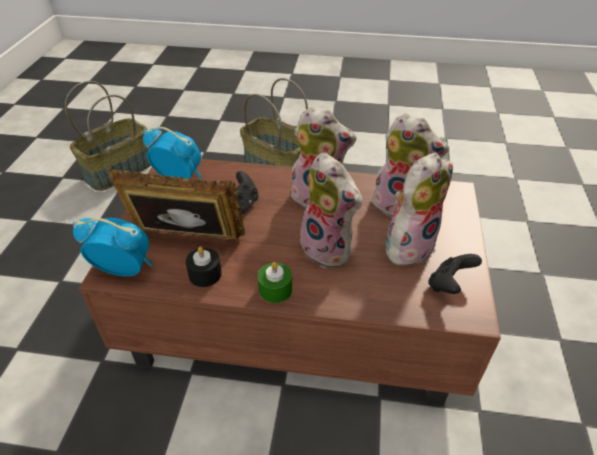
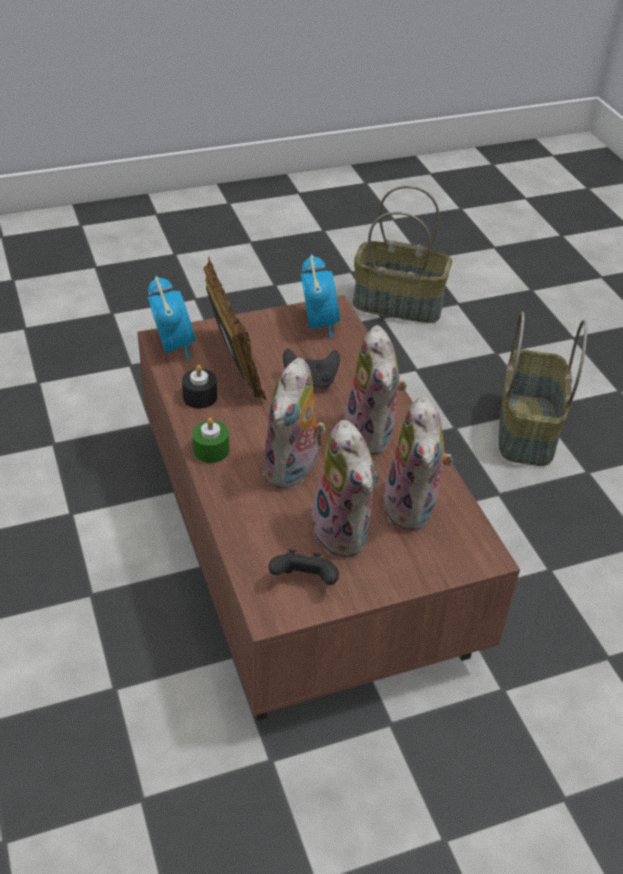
camera: 60 degrees right, 0 degrees up
(408, 245) = (345, 532): plush toy -> plush toy turned 45 degrees clockwise

